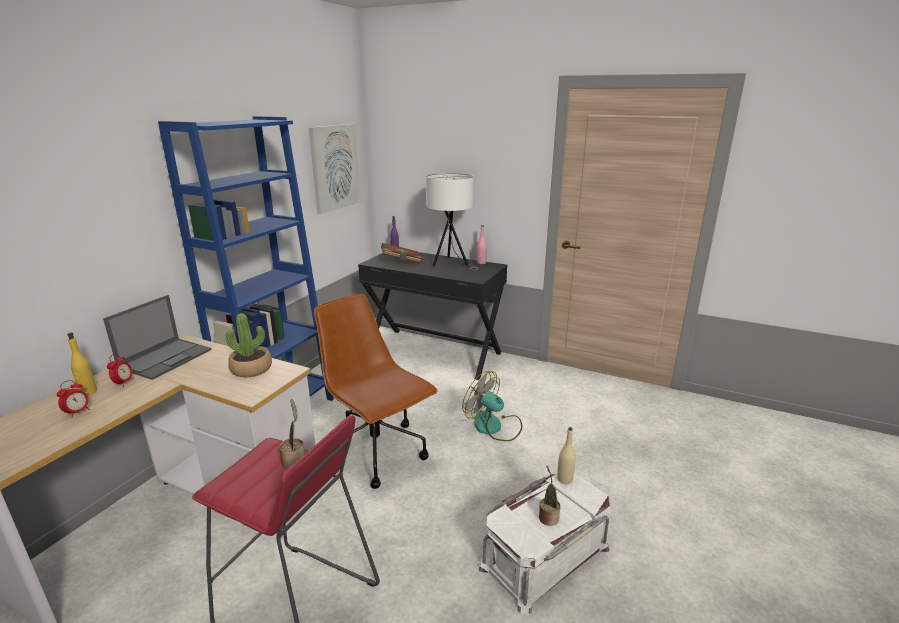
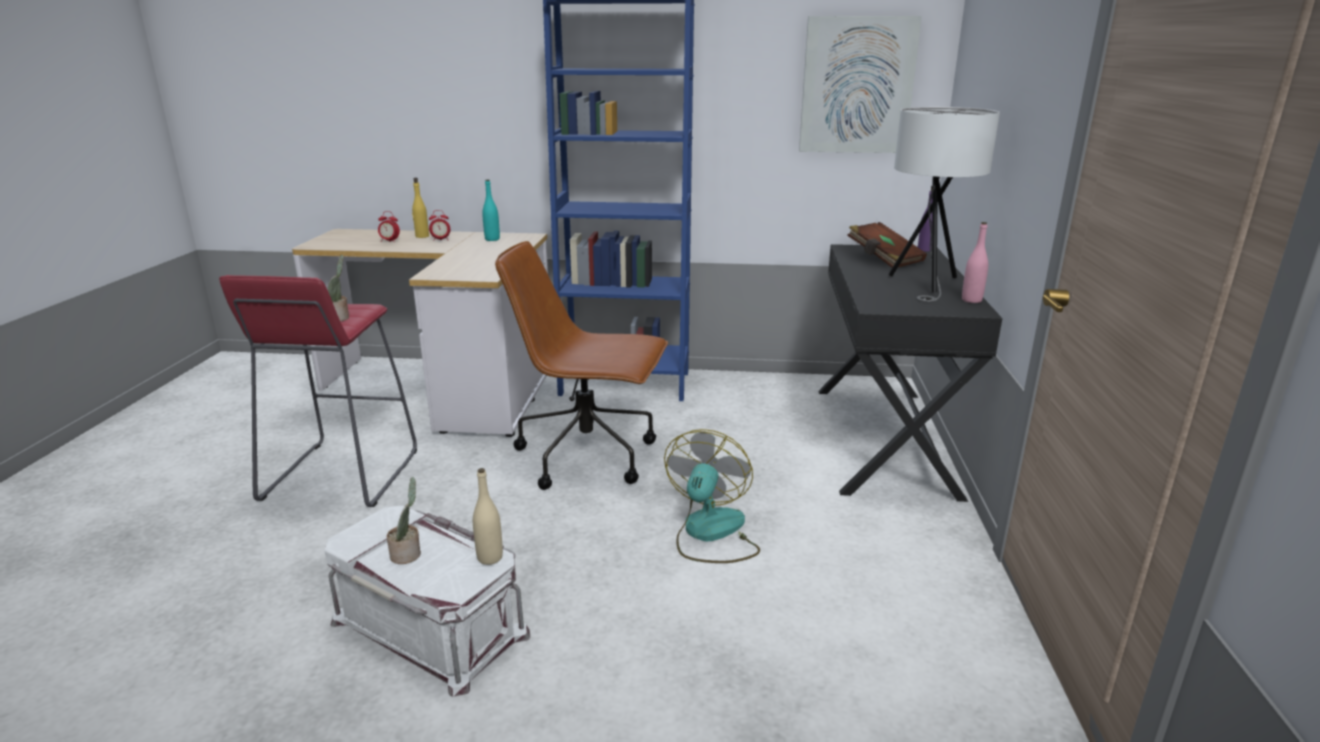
camera: 70 degrees right, 0 degrees up
(166, 358) = (492, 239): laptop -> turquoise bottle
(251, 369) = (483, 265): potted plant -> none
(377, 453) = (589, 456): brown office chair -> brown office chair turned 105 degrees counterclockwise

